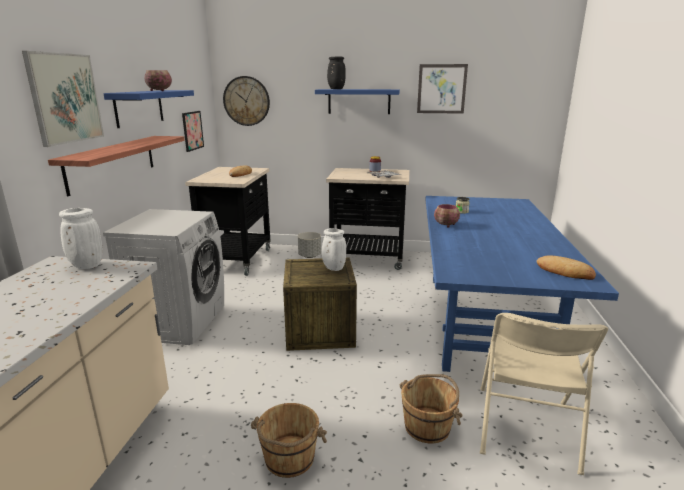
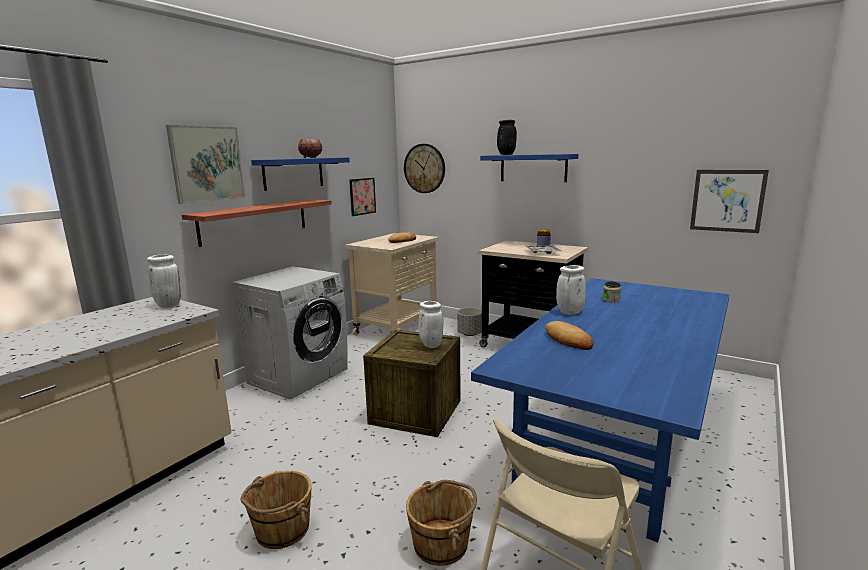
camera: 25 degrees right, 5 degrees down
(236, 260) = (396, 328): black cart -> beige cart
(441, 89) = (628, 152): picture -> picture (727, 200)
(446, 225) = (569, 313): bowl -> white vase
(565, 272) = (653, 388): bread -> bread (568, 340)

